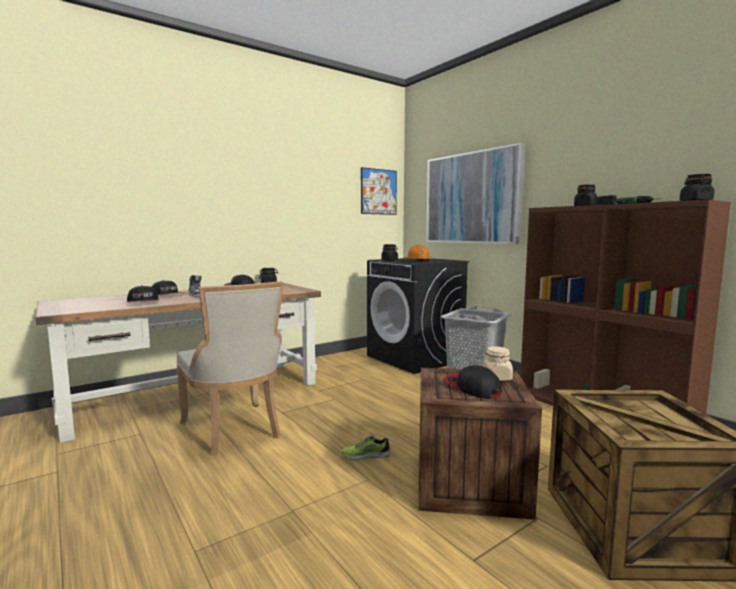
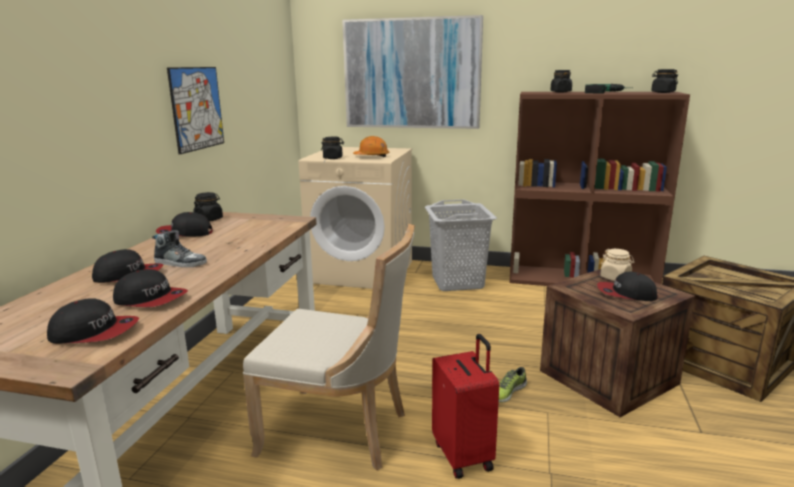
camera: 40 degrees left, 10 degrees up
(94, 306) = (95, 332): none -> cap
(265, 473) = (464, 455): none -> red suitcase
(378, 191) = (276, 60): picture -> picture (197, 108)
(415, 358) = (363, 271): black washing machine -> beige washing machine

